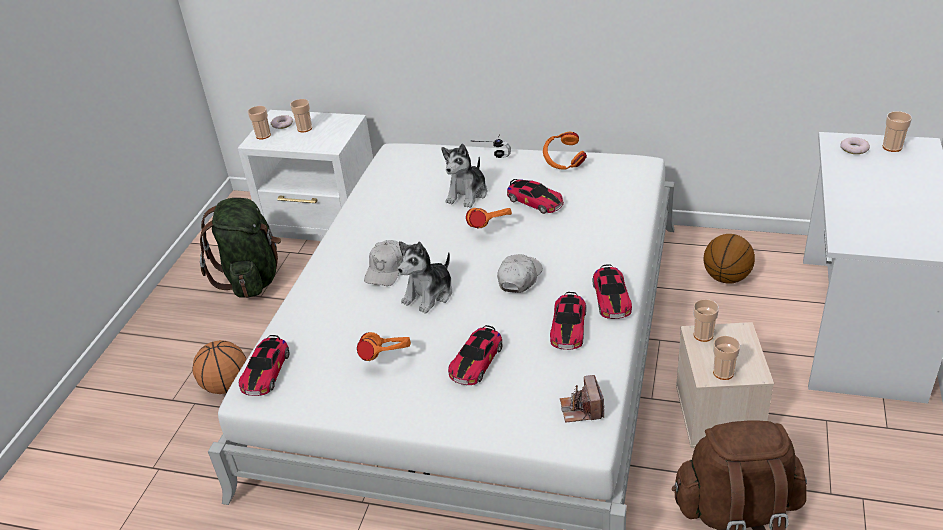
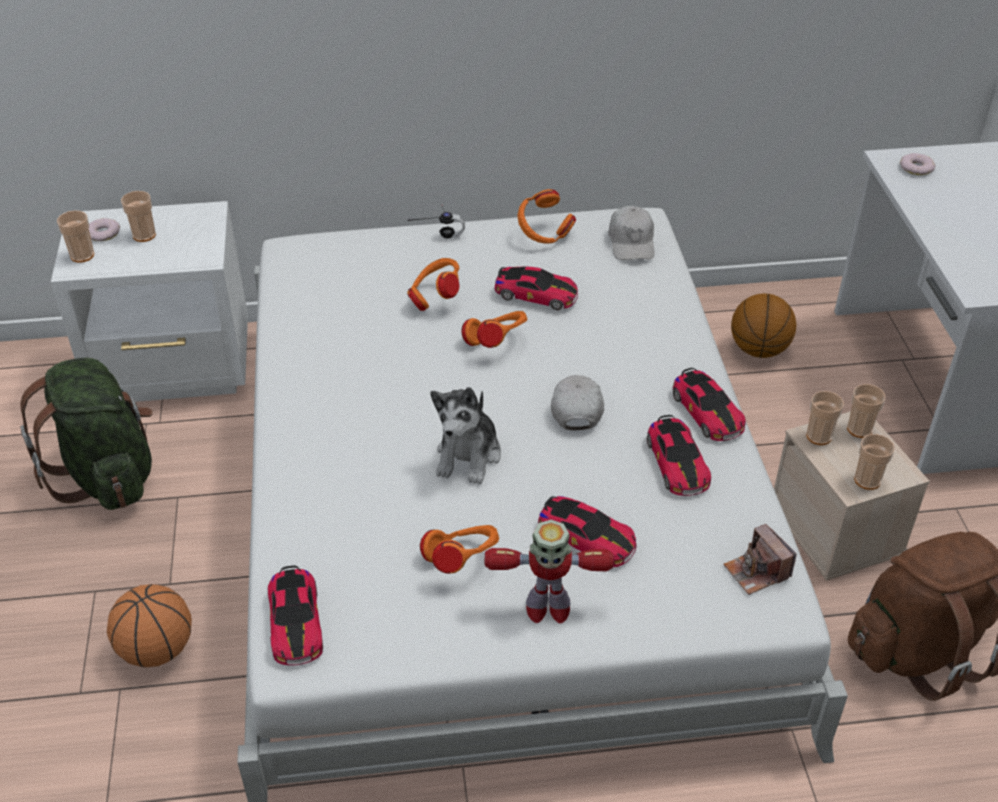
camera: 25 degrees left, 5 degrees up
(386, 269) = (386, 431): white cap -> white cap (631, 242)
(423, 399) = (547, 608): none -> toy robot
(467, 194) = (435, 298): plush toy -> orange headphones
(476, 361) = (586, 537): toy car -> toy car turned 60 degrees counterclockwise
(892, 147) = (955, 160): cup -> cup (859, 429)

